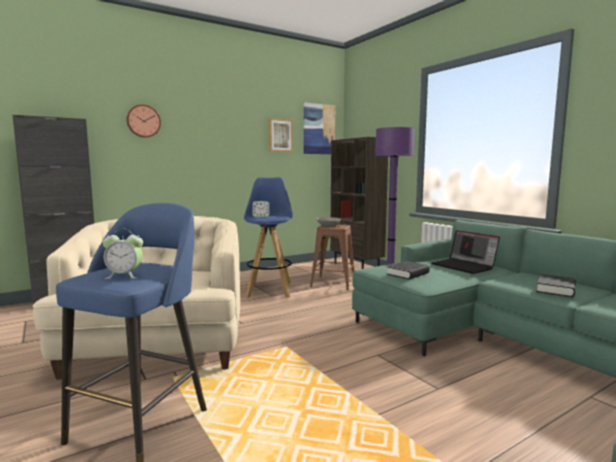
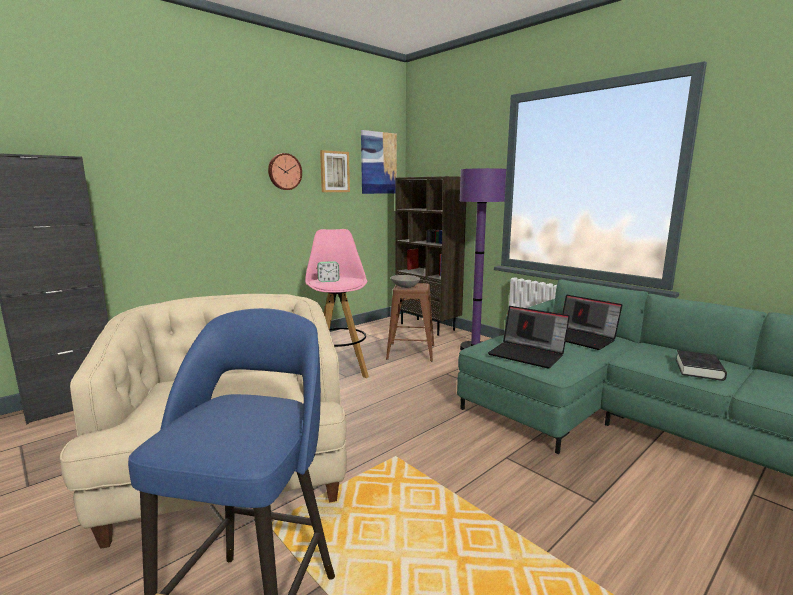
camera: 10 degrees left, 5 degrees up
(124, 276) = (236, 436): alarm clock -> none
(143, 121) = (160, 156): wall clock -> wall clock (284, 171)
(269, 289) = (339, 367): blue stool -> pink stool
(407, 274) = (528, 354): black book -> laptop

